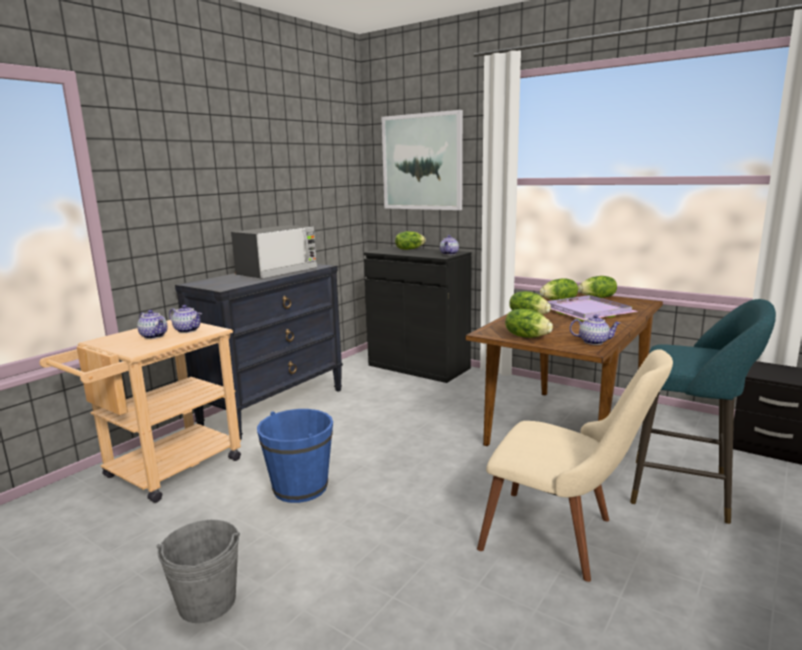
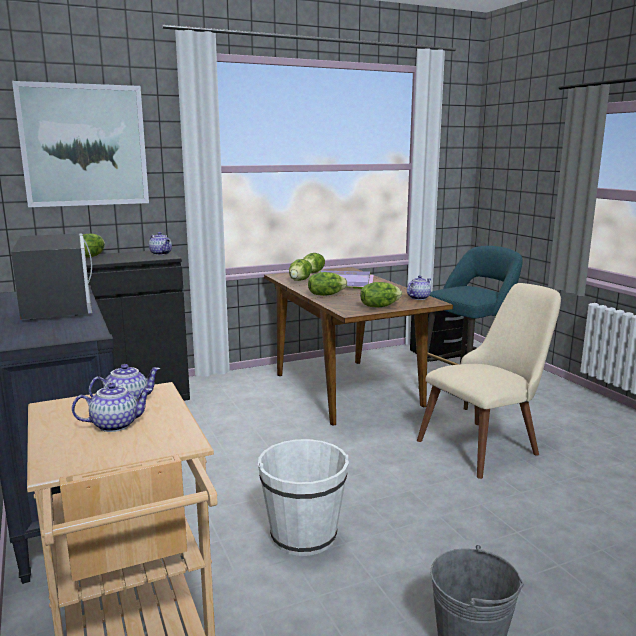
camera: 60 degrees left, 0 degrees up
(300, 487) = (303, 535): blue bucket -> white bucket

